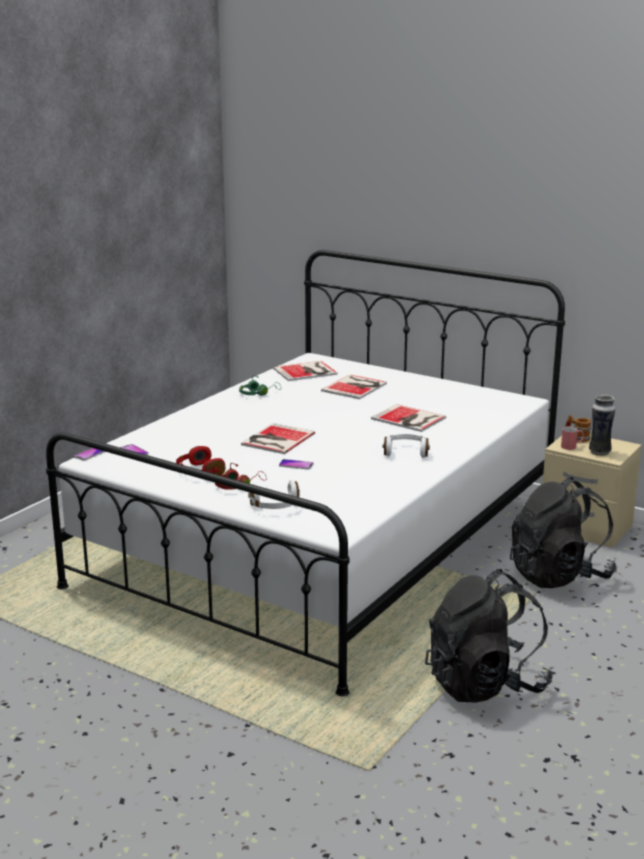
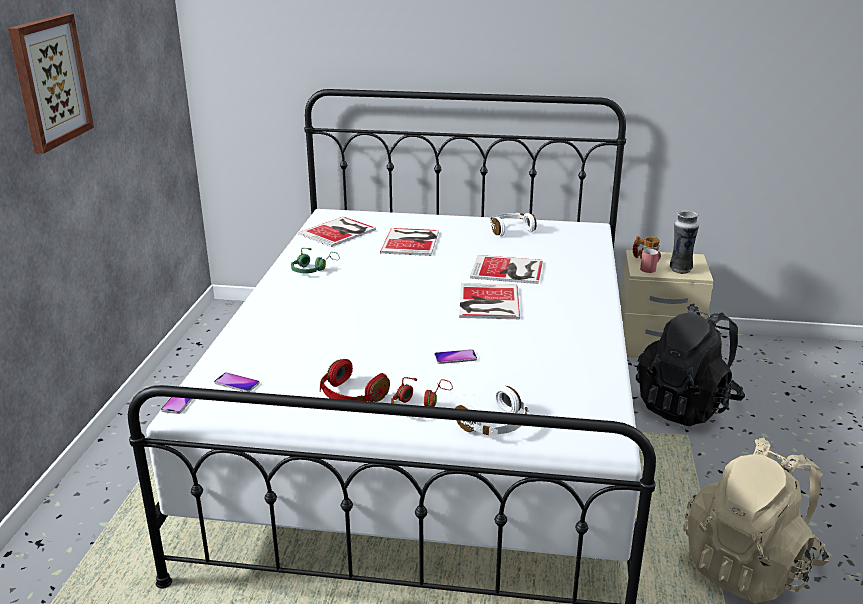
camera: 25 degrees left, 5 degrees up
(80, 224) = (49, 81): none -> picture
(276, 439) = (395, 326): book -> book (487, 303)
(406, 452) = (552, 313): white headphones -> white headphones (510, 230)
(485, 684) = (749, 566): black backpack -> beige backpack

